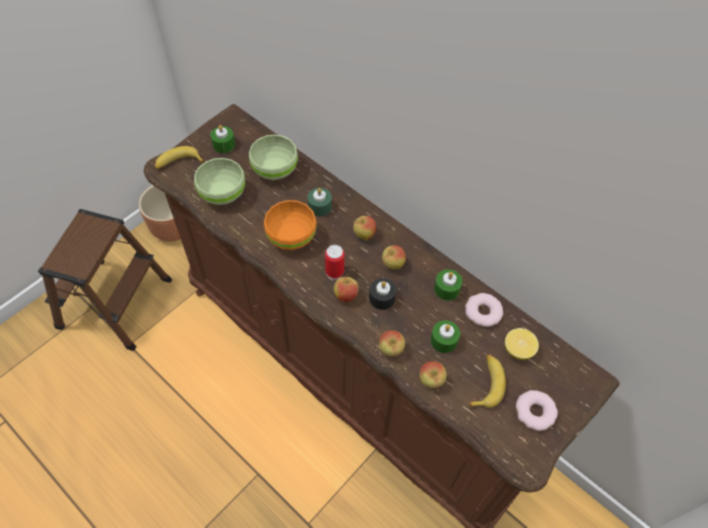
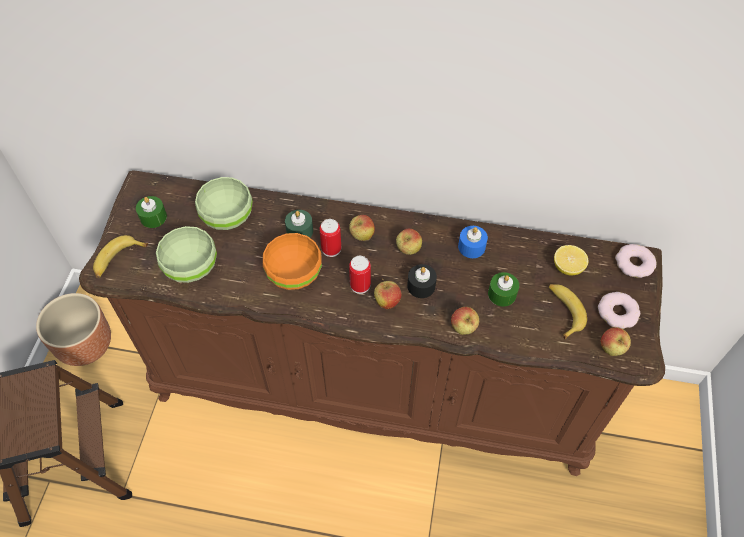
camera: 30 degrees left, 0 degrees up
(333, 232) = (331, 249): none -> can
(431, 381) = (516, 335): apple -> apple (611, 349)
(446, 289) = (471, 247): green candle -> blue candle
(483, 312) = (516, 251): donut -> donut (634, 264)

